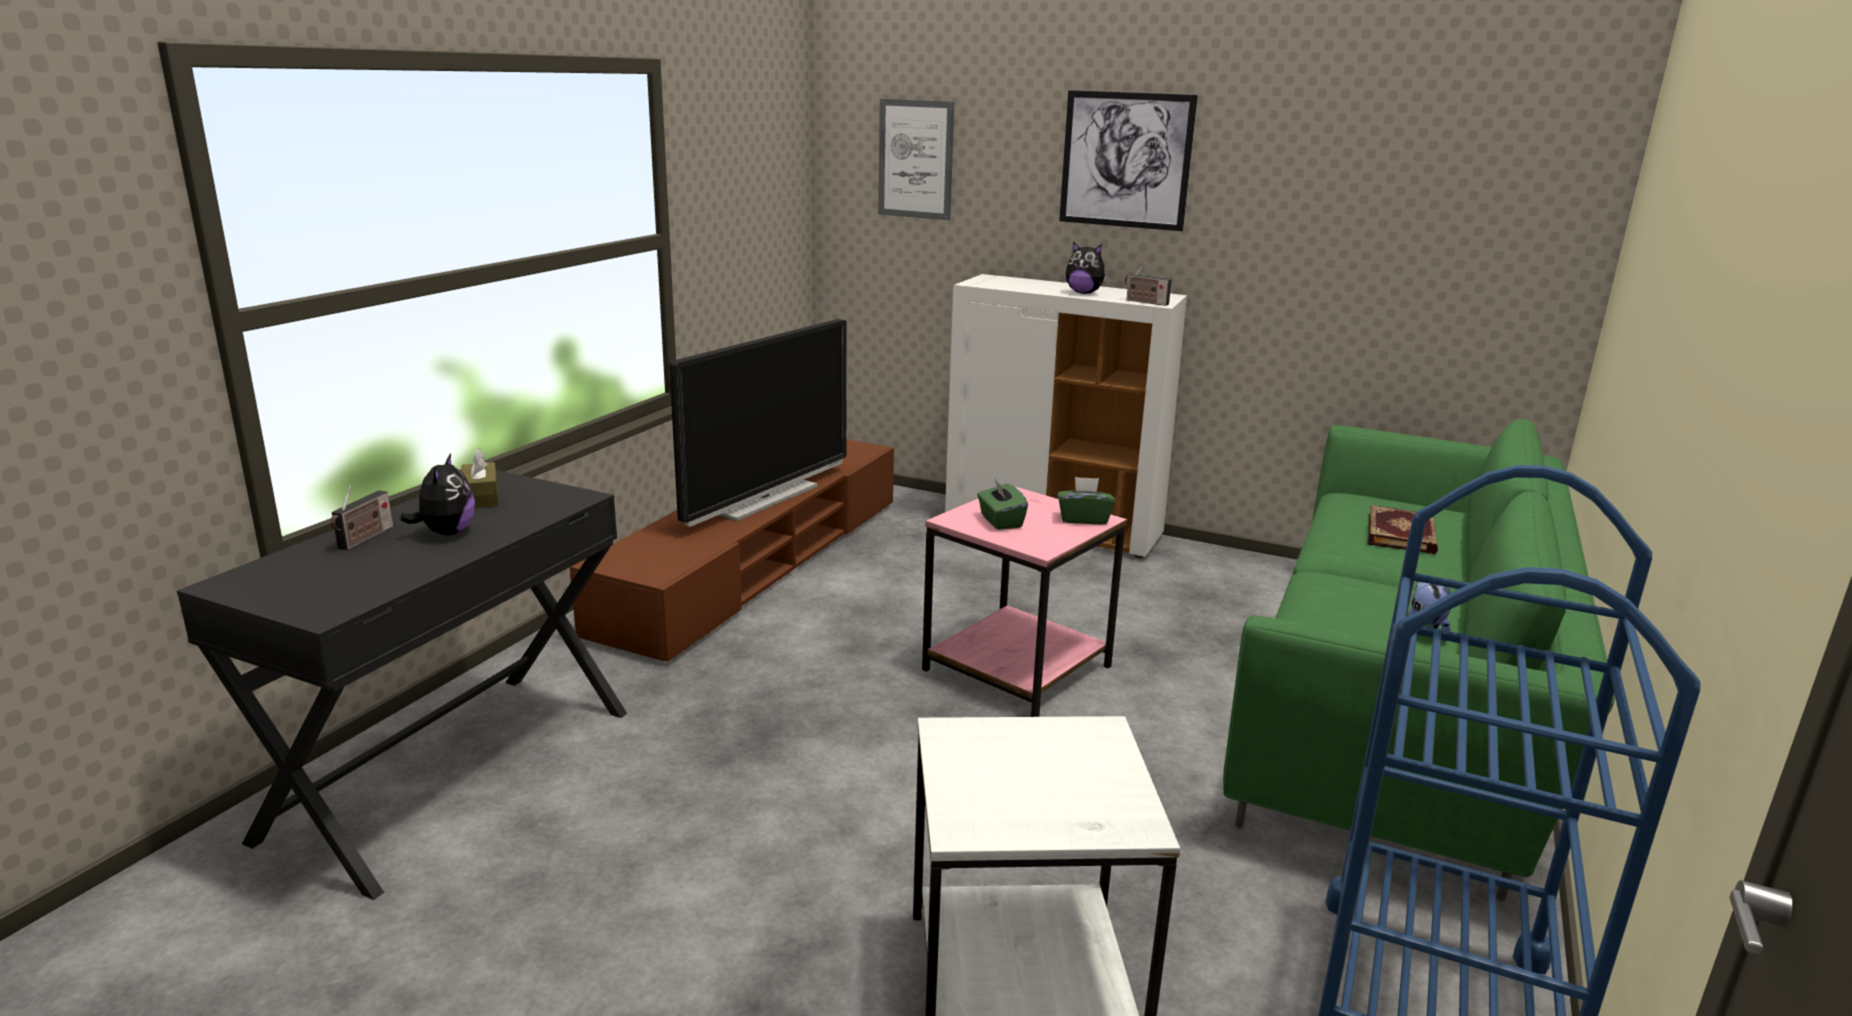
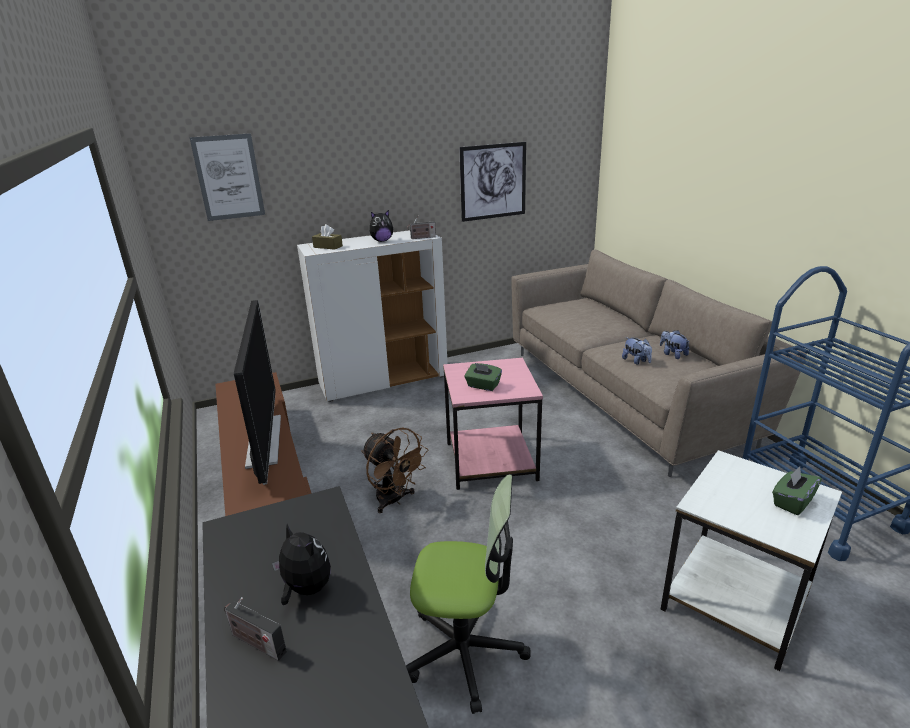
camera: 45 degrees left, 5 degrees up
(364, 539) = (256, 642): radio -> radio turned 150 degrees clockwise
(481, 497) = (256, 546): brown tissue box -> brown tissue box (328, 246)
(667, 790) = (465, 651): none -> office chair
(841, 641) = (394, 500): none -> brown fan
(1083, 519) = (509, 366): green tissue box -> green tissue box (792, 502)
(1126, 160) = (375, 157): picture -> picture (493, 181)
(1332, 609) = (636, 361): none -> plush toy
(1398, 707) = (625, 393): green sofa -> beige sofa
(1403, 534) = (590, 316): book -> none

